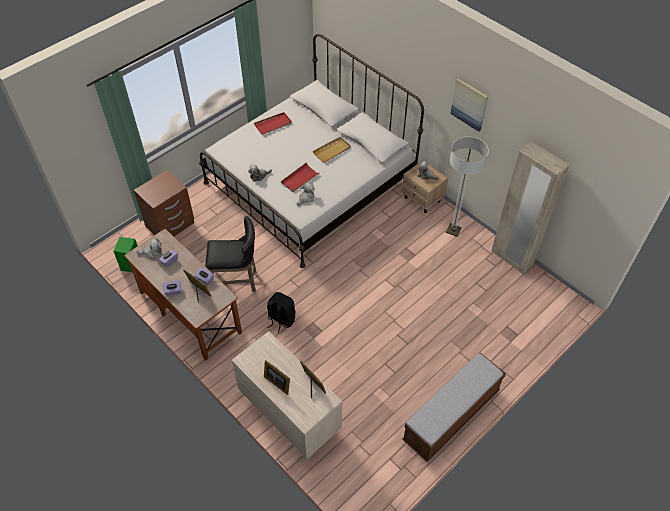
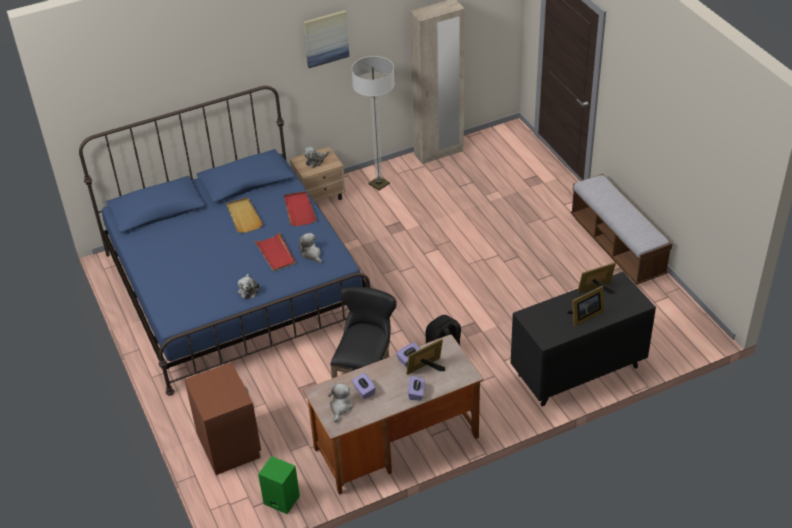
camera: 70 degrees left, 10 degrees down
(273, 124) = (160, 260): red tray -> red tray (299, 210)
(289, 413) = (577, 371): beige dresser -> black dresser
(310, 182) = (234, 286): white bed -> blue bed

